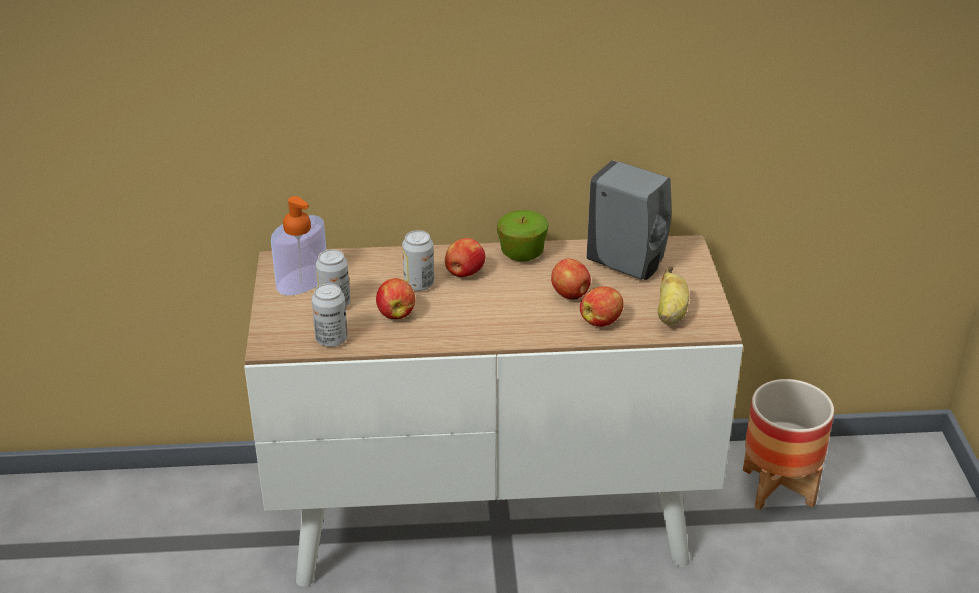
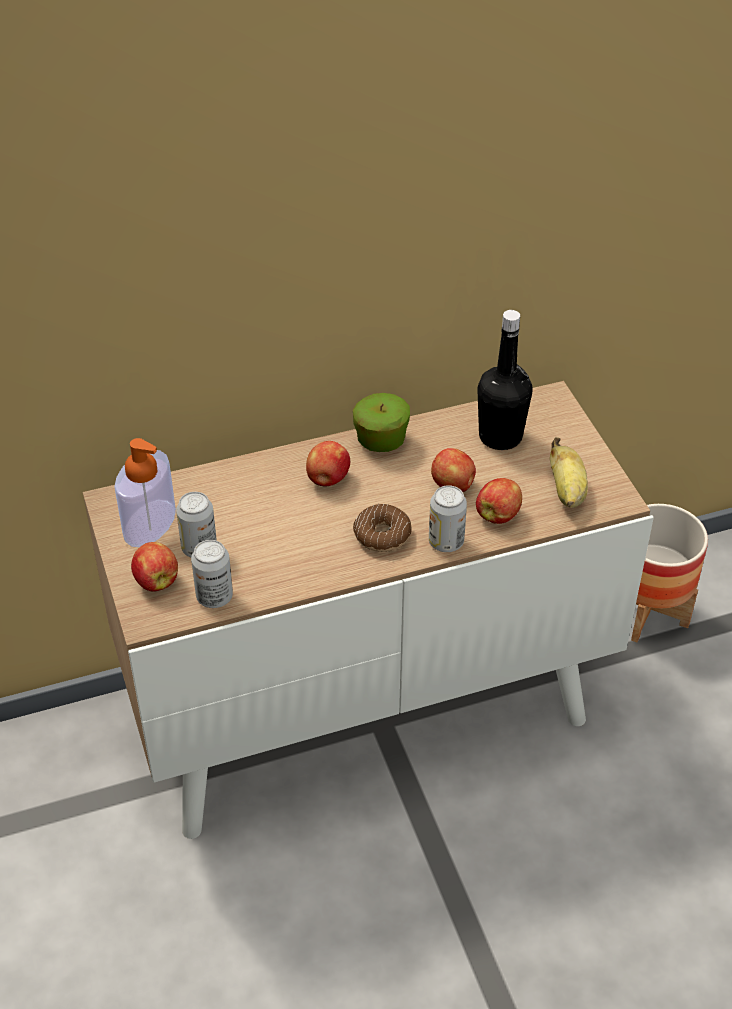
camera: 15 degrees left, 10 degrees up
(396, 313) = (273, 548): apple -> apple (156, 580)
(419, 284) = (283, 503): can -> can (446, 542)
(493, 319) = (382, 535): none -> donut
(628, 266) = (500, 436): grey soap dispenser -> black bottle

